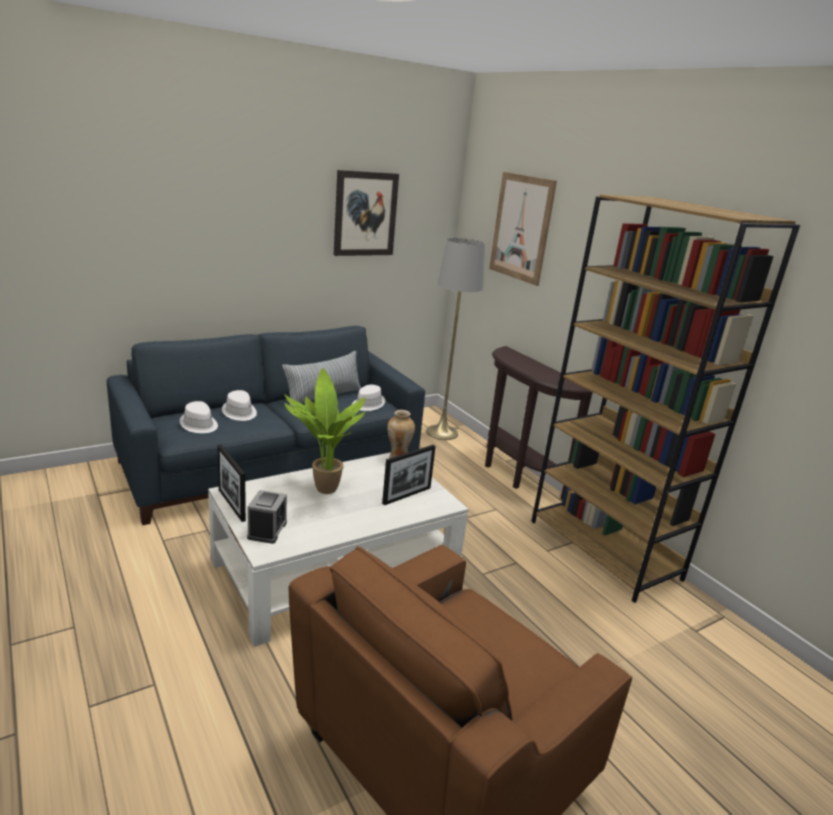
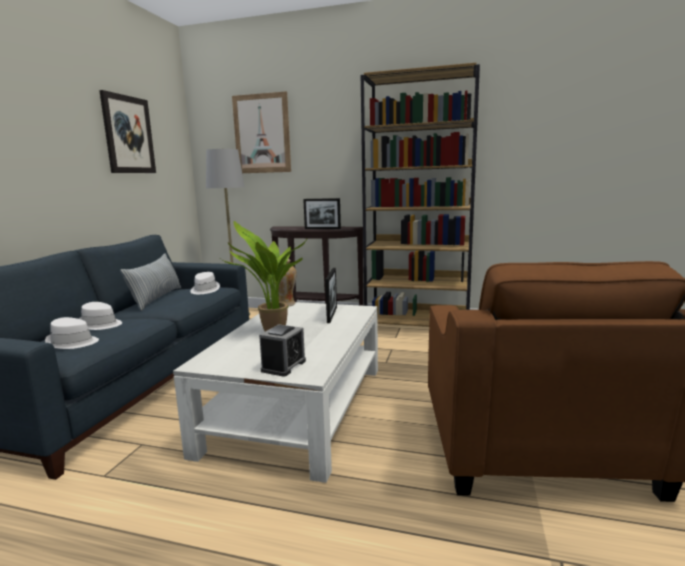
camera: 40 degrees left, 10 degrees down
(231, 505) = (219, 368): picture frame -> picture frame (322, 229)
(267, 530) = (283, 366): alarm clock -> alarm clock turned 60 degrees clockwise

